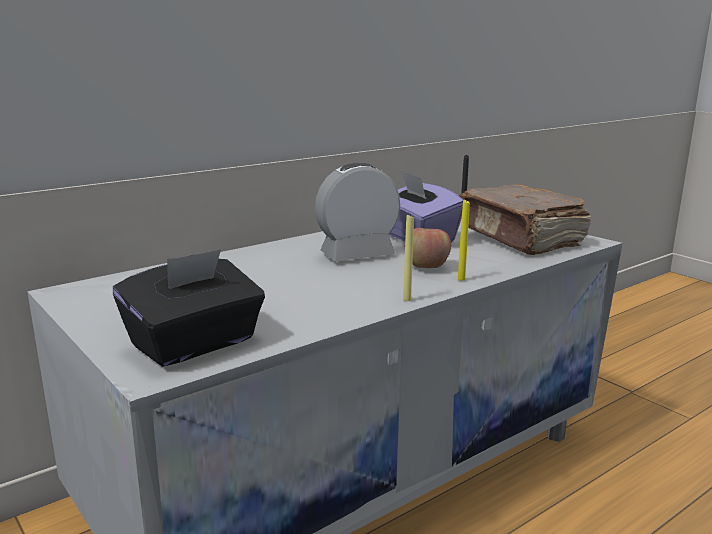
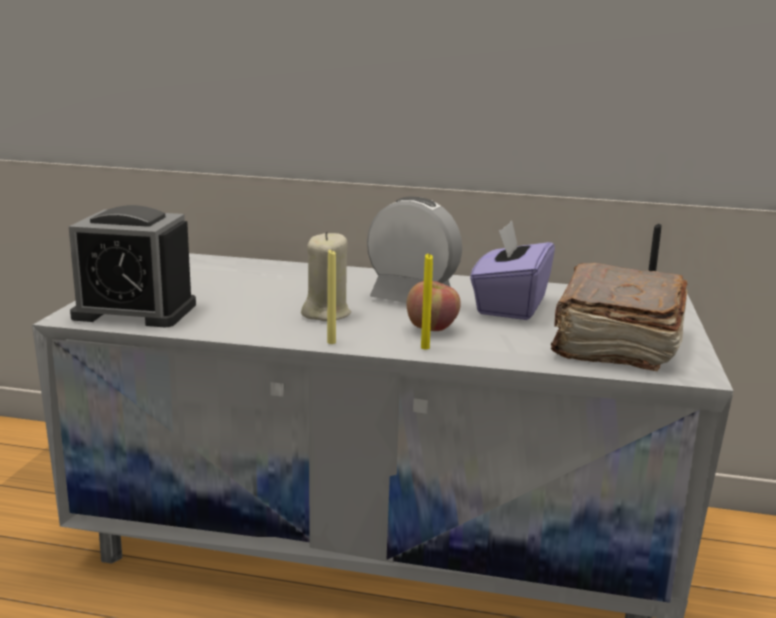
camera: 50 degrees right, 0 degrees up
(195, 344) = (135, 311): black tissue box -> alarm clock
(340, 284) = (326, 313): none -> beige candle

